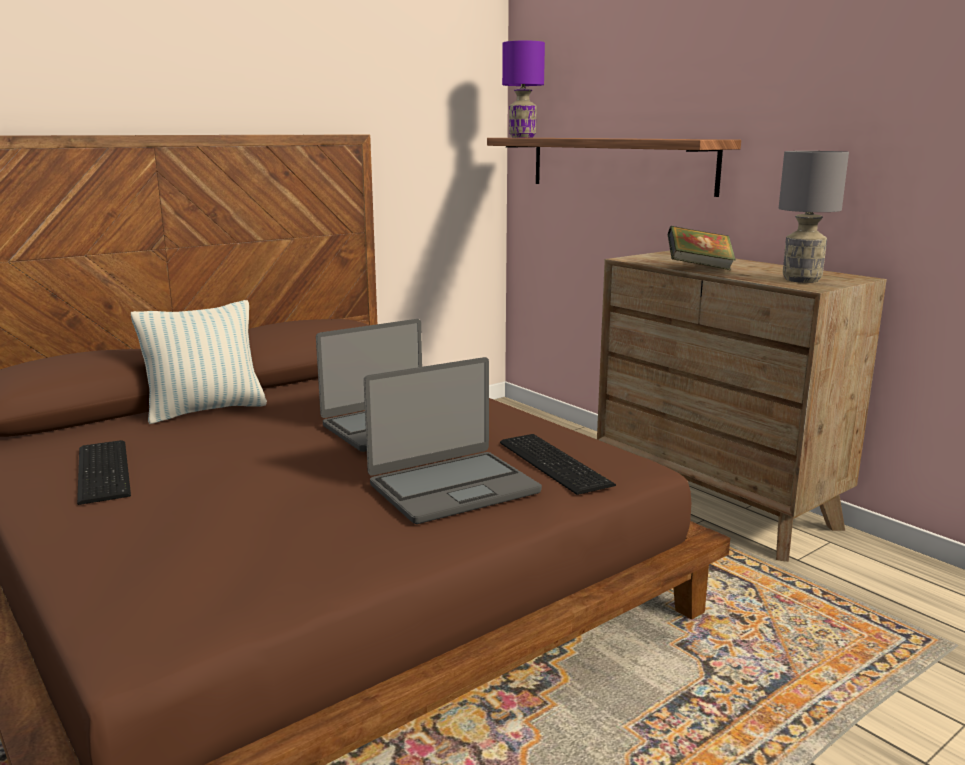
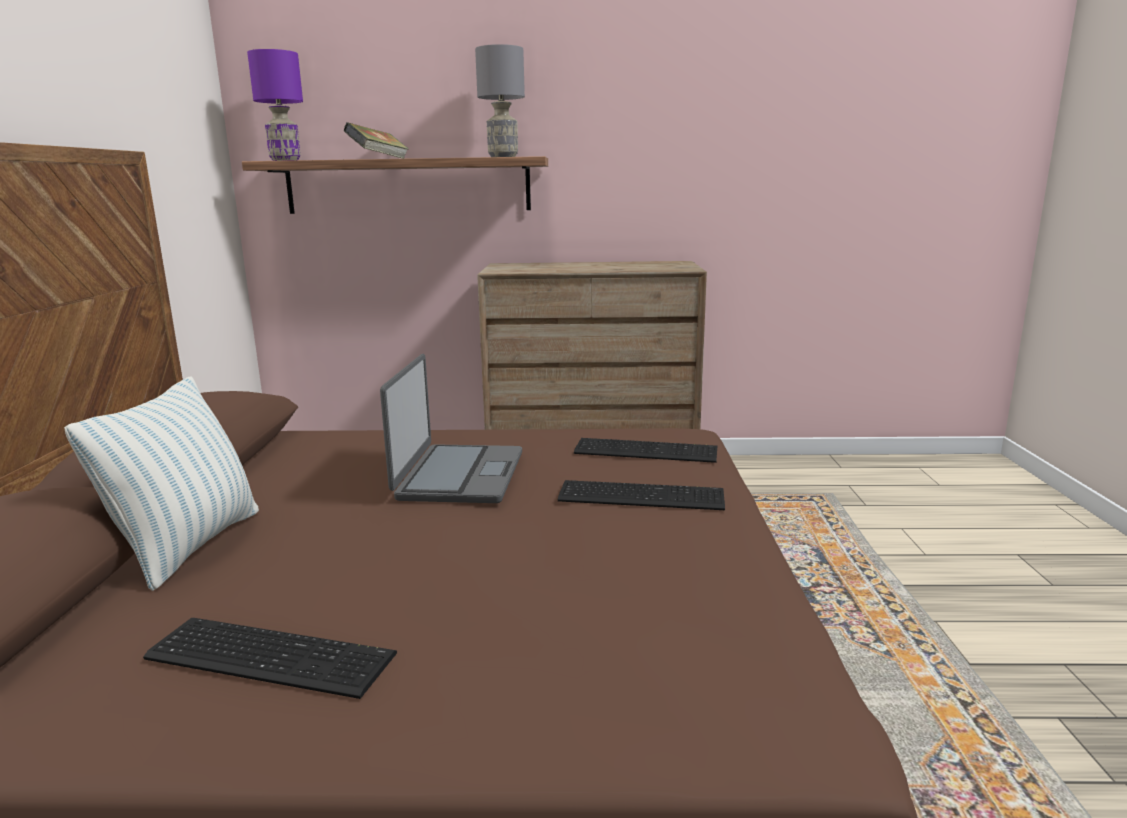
camera: 50 degrees left, 0 degrees up
(452, 488) = (639, 494): laptop -> keyboard
(699, 268) = (572, 270): book -> book (378, 159)
(802, 280) = (662, 267): grey table lamp -> grey table lamp (503, 157)

